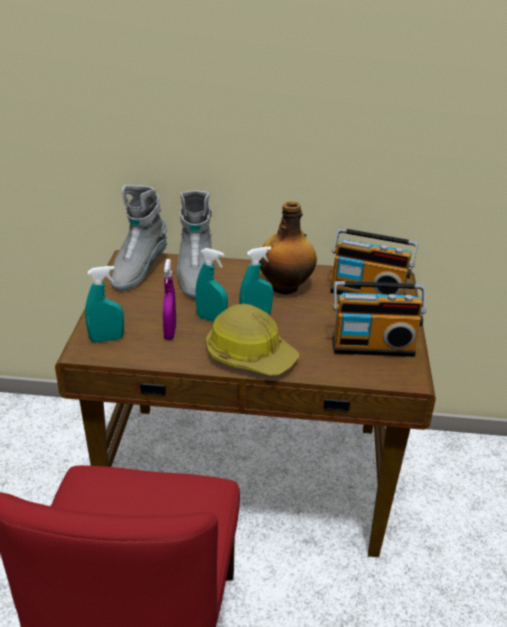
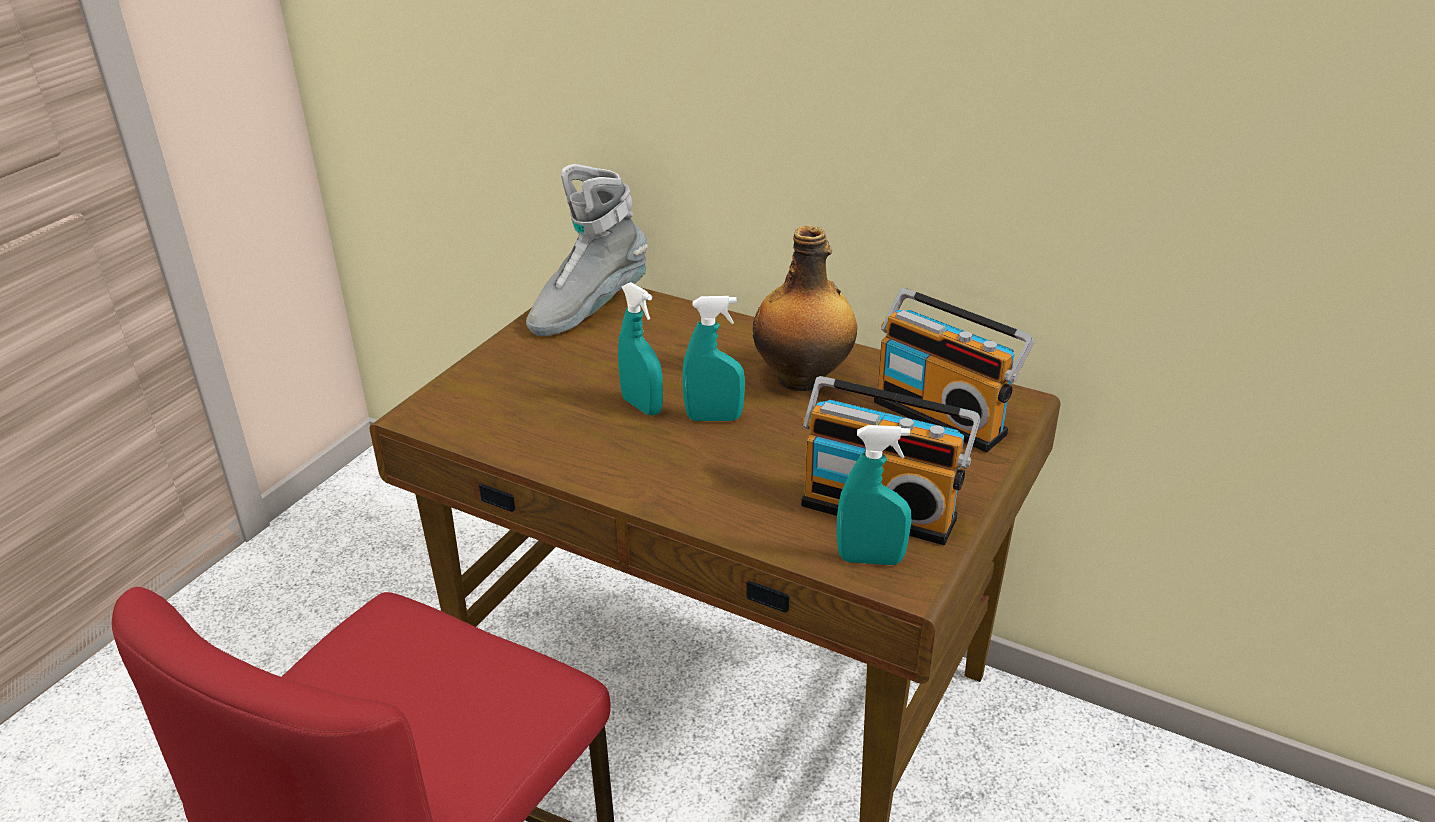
camera: 25 degrees right, 0 degrees up
(107, 339) = (464, 404): turquoise spray bottle -> turquoise spray bottle (870, 559)
(170, 332) = (563, 413): purple spray bottle -> none
(195, 276) = (667, 334): grey boot -> none
(250, 355) = (659, 476): hard hat -> none

